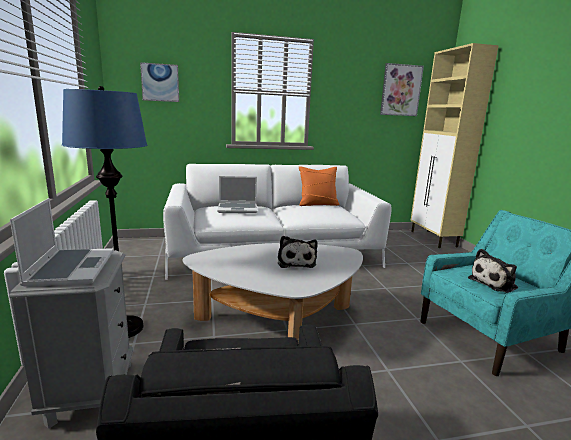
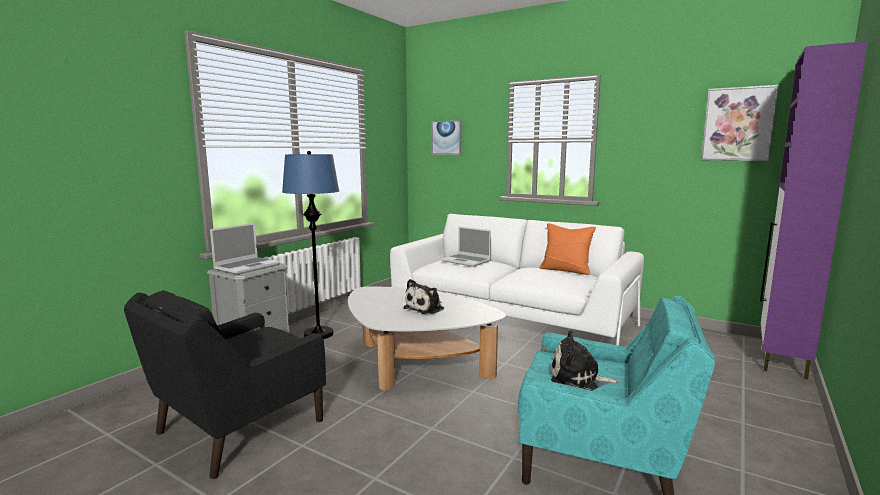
camera: 45 degrees right, 5 degrees down
(433, 239) = (782, 359): beige cabinet -> purple cabinet

